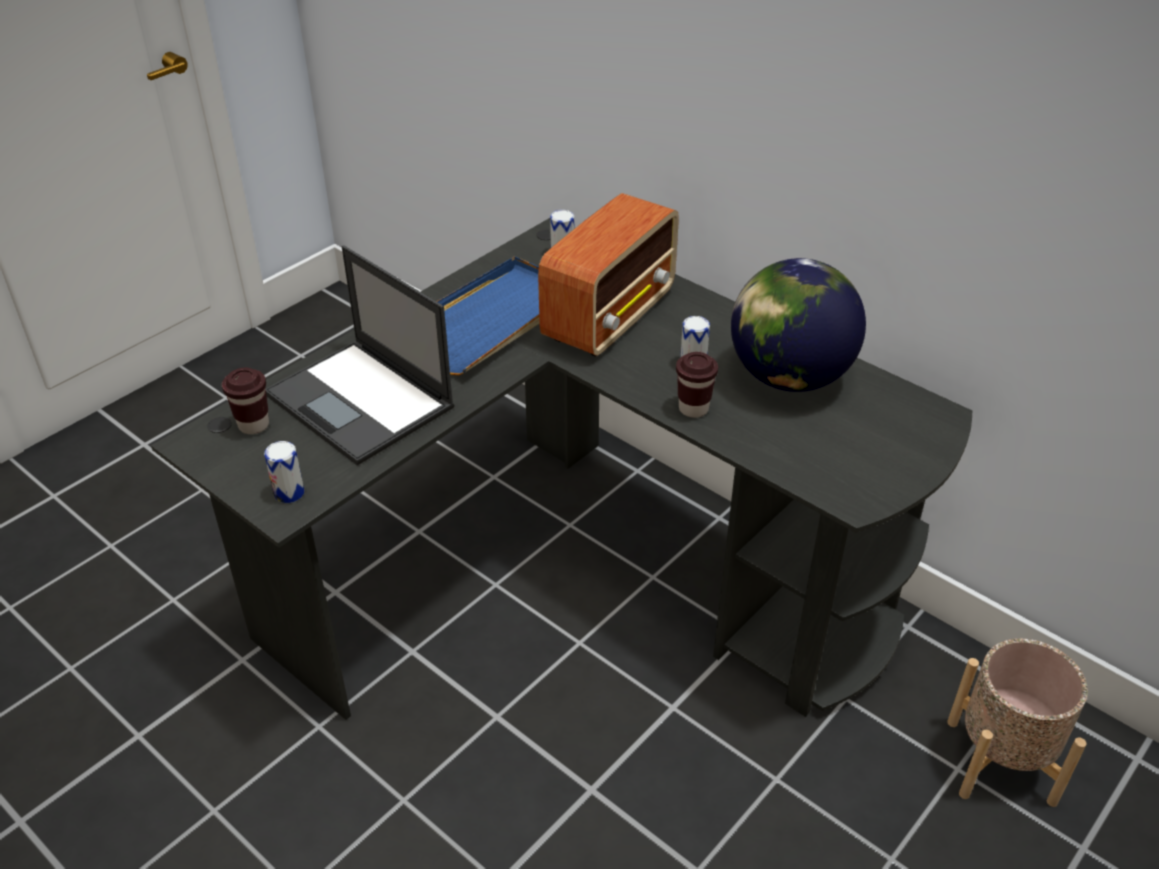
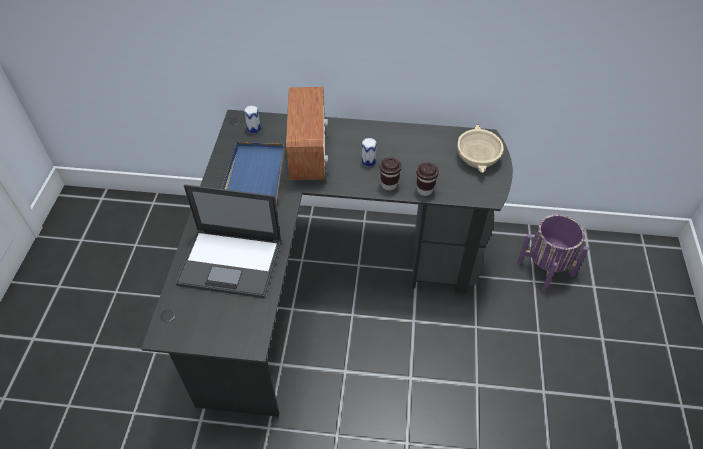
camera: 35 degrees left, 10 degrees up
(253, 425) = (188, 306): brown cup -> brown cup (424, 190)
(289, 493) = (244, 332): can -> none
(788, 377) = (414, 148): globe -> none
(892, 437) = (478, 158): none -> beige bowl
(1000, 760) = (545, 268): beige planter -> purple planter

